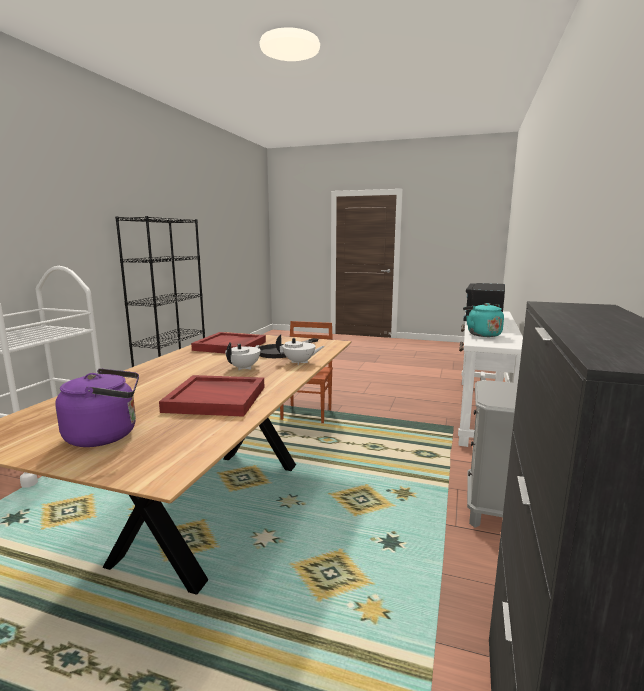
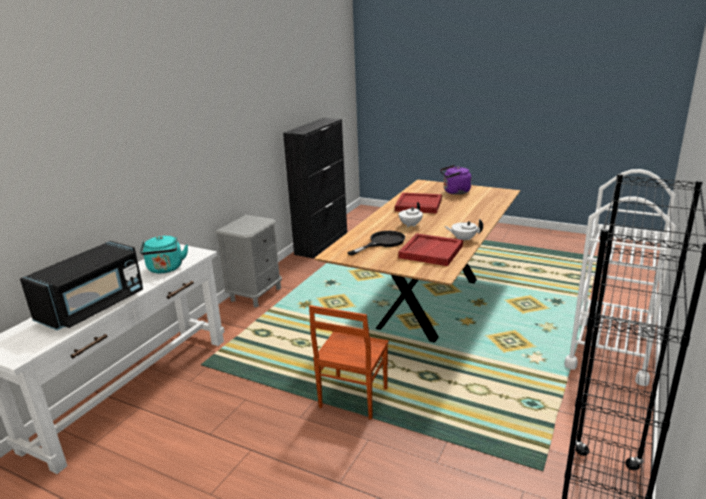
camera: 170 degrees left, 10 degrees up
(299, 362) = (370, 229): white teapot -> white teapot (463, 239)

